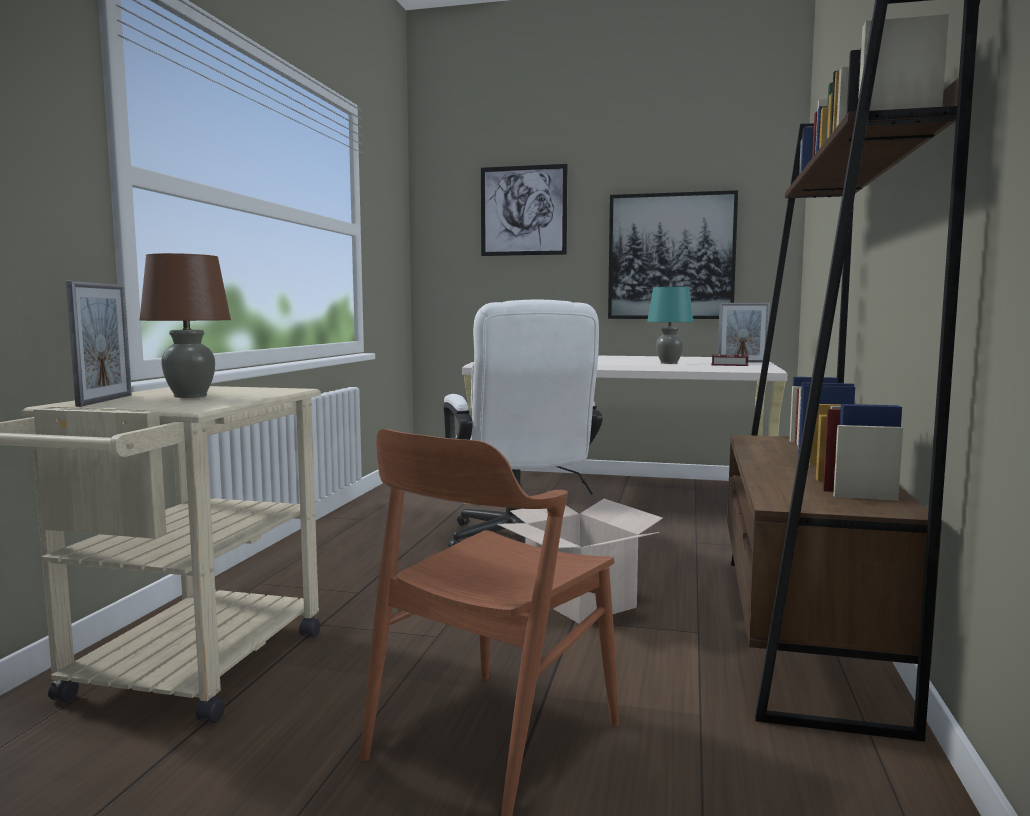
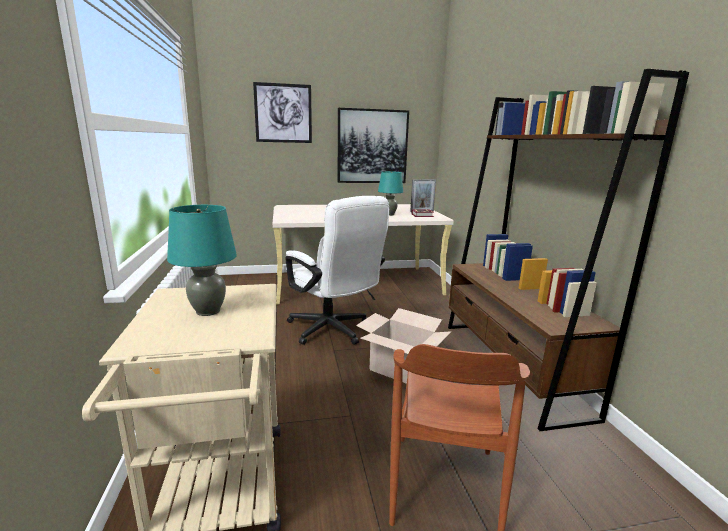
camera: 25 degrees left, 10 degrees up
(105, 400) = (153, 331): picture frame -> none
(190, 396) = (208, 311): brown table lamp -> turquoise table lamp

